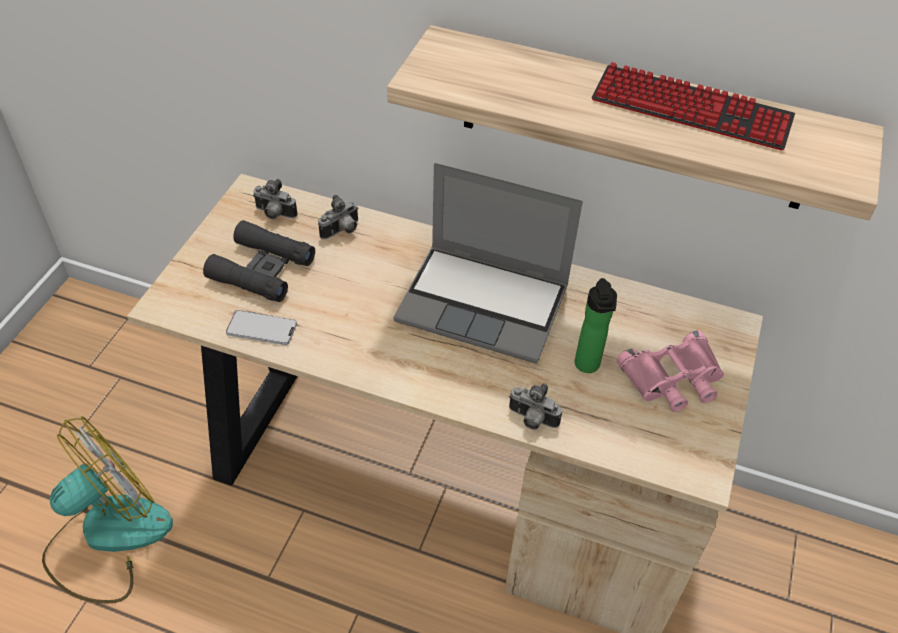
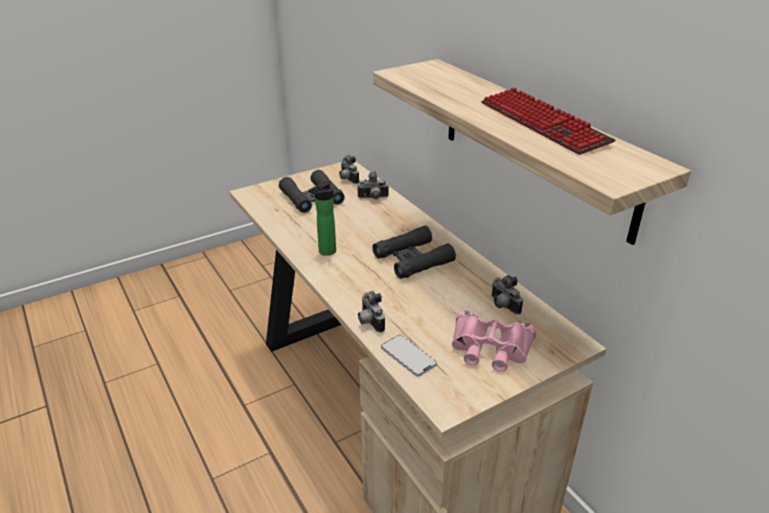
camera: 40 degrees right, 15 degrees down
(107, 537) = (193, 342): fan -> none
(262, 329) = (280, 220): phone -> phone (408, 356)
(485, 303) = (413, 259): laptop -> black binoculars
(587, 367) = (438, 315): bottle -> bottle (325, 252)
(634, 317) = (502, 306): none -> camera

